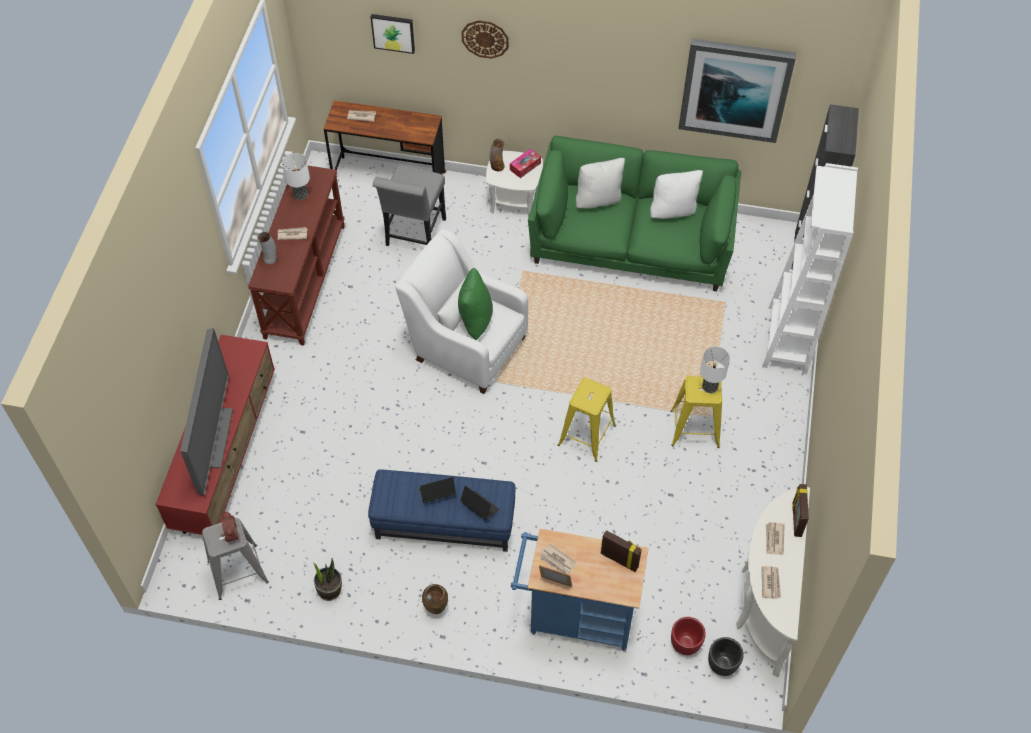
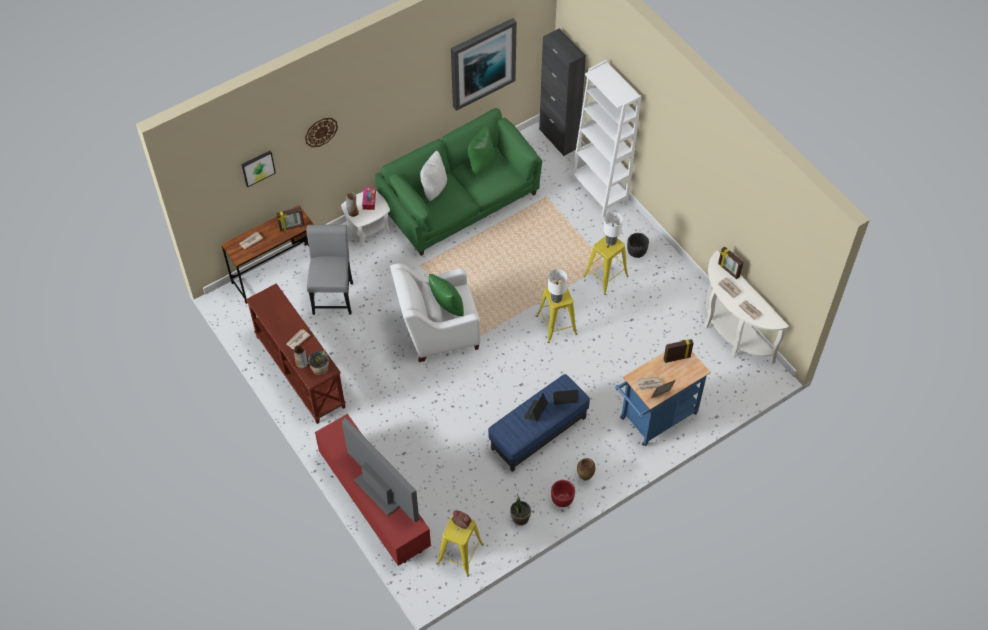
camera: 45 degrees left, 0 degrees up
(238, 571) = (460, 554): grey stool -> yellow stool
(278, 276) = (320, 369): none -> potted plant
(300, 194) = (273, 314): table lamp -> table lamp (556, 298)
(410, 131) = (292, 227): none -> picture frame
(414, 236) = (333, 295): grey chair -> grey chair turned 150 degrees counterclockwise
(673, 211) = (480, 163): white pillow -> green pillow
(685, 643) = (718, 385): red planter -> red planter (562, 499)
(722, 664) = (745, 380): black planter -> black planter (636, 253)

